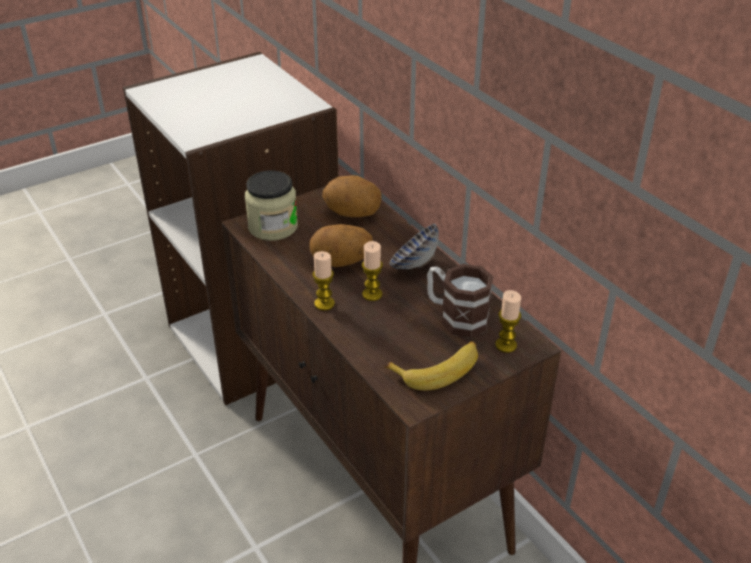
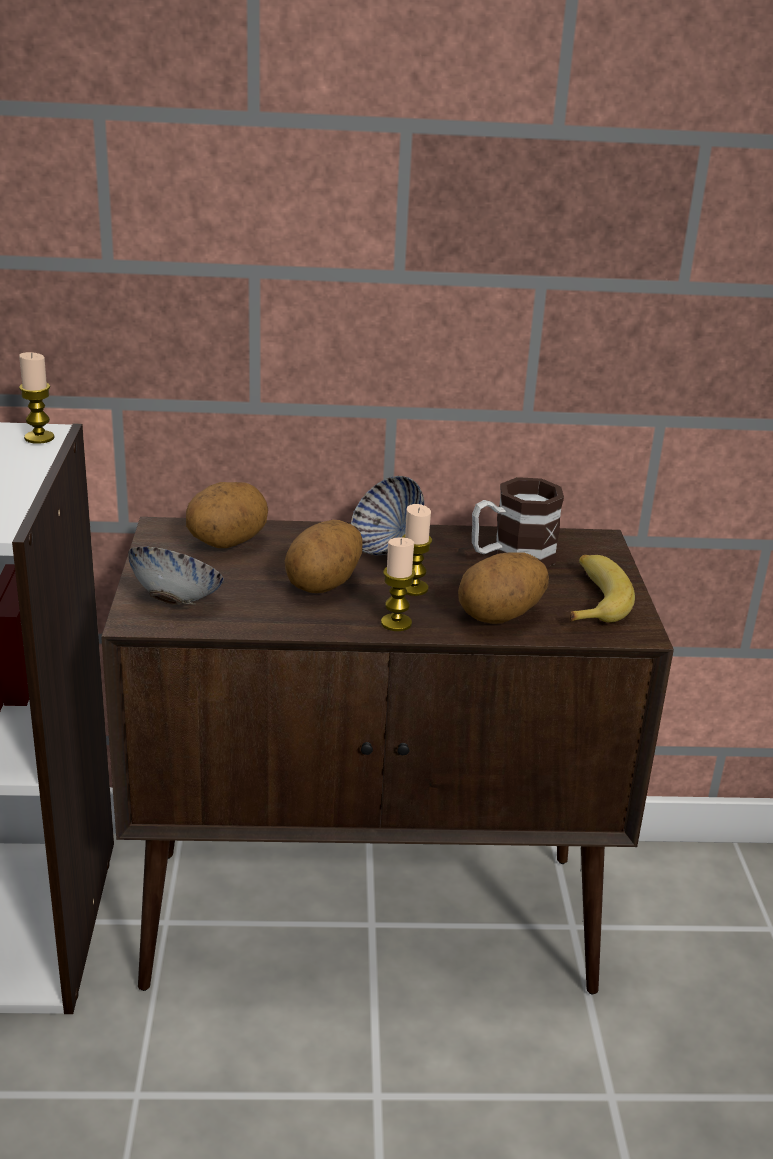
camera: 60 degrees left, 10 degrees down
(273, 227) = (176, 602): jar -> bowl
(372, 339) = (501, 617): none -> potato
(506, 345) = (587, 551): candle -> candle (39, 438)

